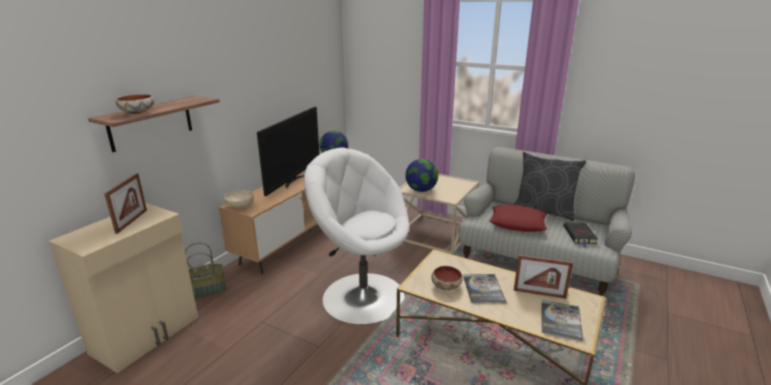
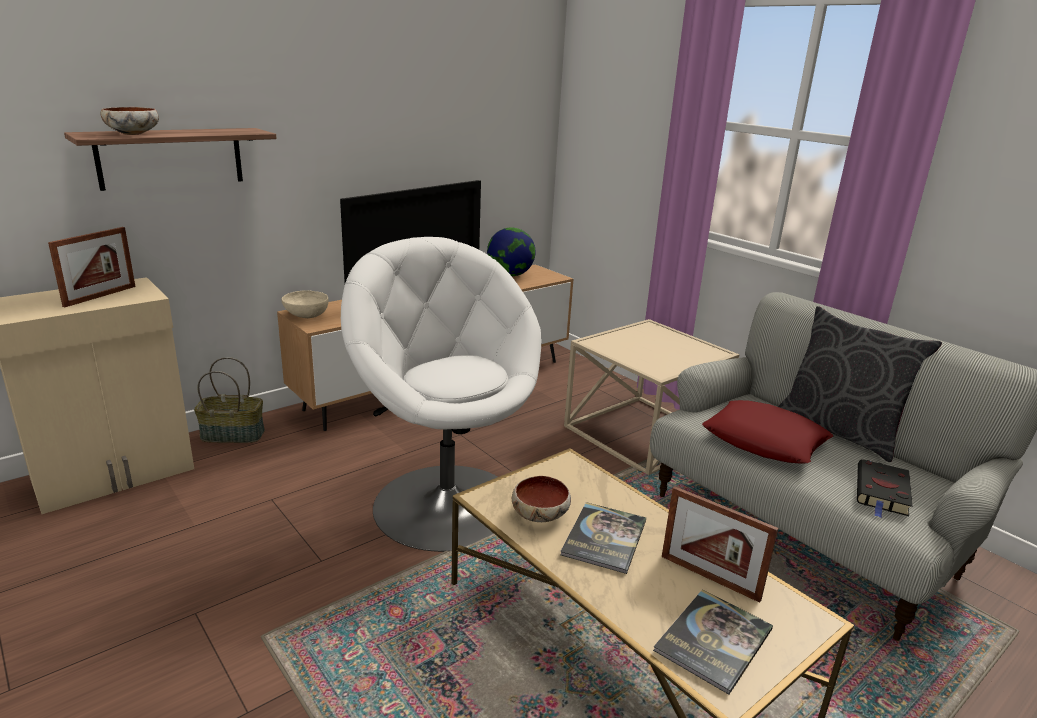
camera: 20 degrees right, 0 degrees up
(421, 190) = (617, 348): globe -> none

